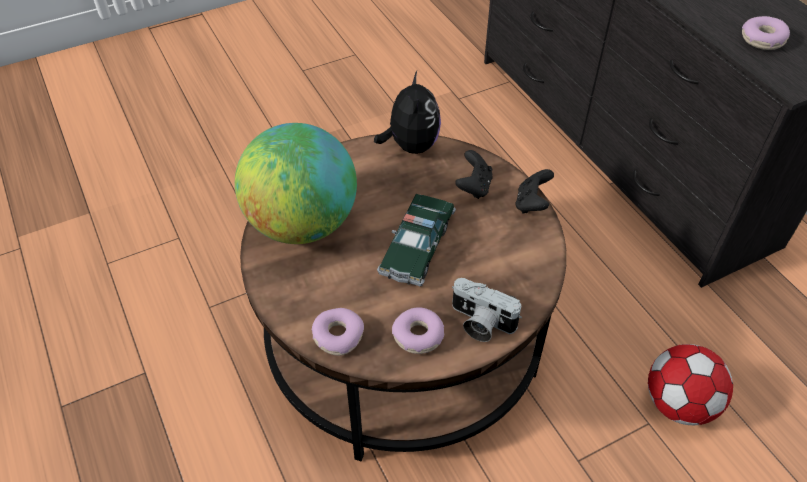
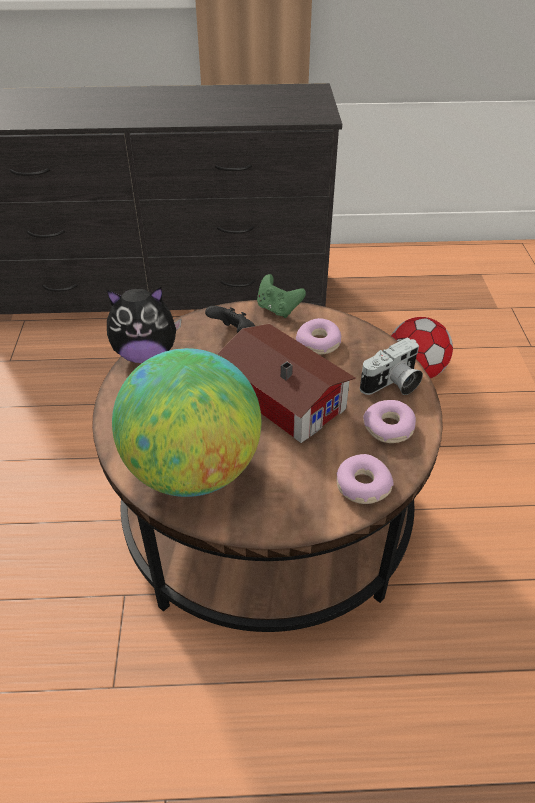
camera: 65 degrees left, 5 degrees down
(410, 145) = (146, 354): plush toy -> plush toy turned 150 degrees clockwise
(417, 247) = (282, 393): toy car -> toy house
(532, 203) = (278, 309): black game controller -> green game controller
(762, 40) = (266, 109): donut -> donut (319, 343)

